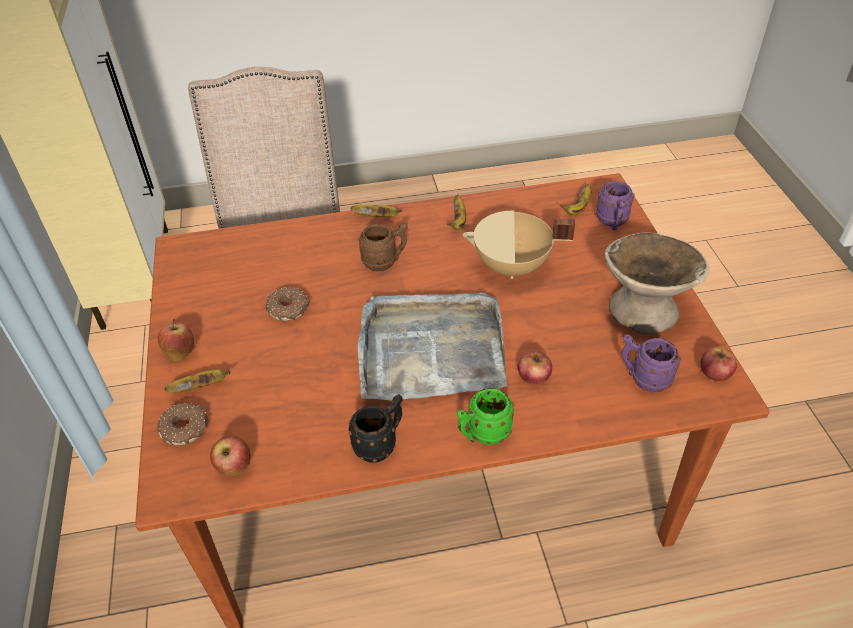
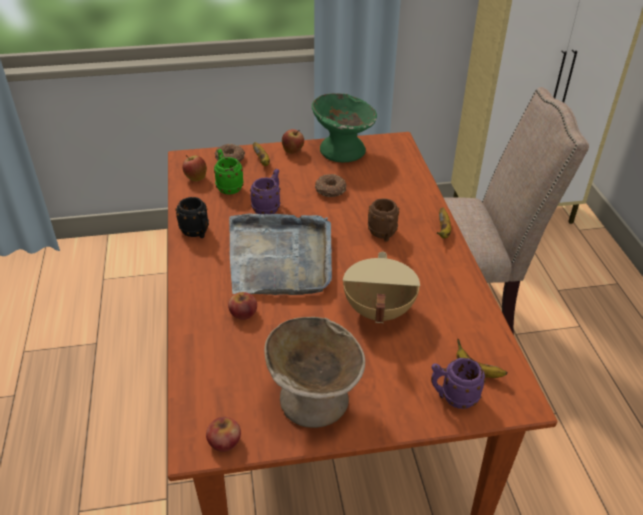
camera: 90 degrees right, 5 degrees down
(191, 300) = (342, 150): none -> green bowl
(458, 221) = (443, 279): banana -> none
(482, 434) = (192, 280): green mug -> green mug (228, 186)
(643, 378) = (227, 384): purple mug -> purple mug (268, 207)

